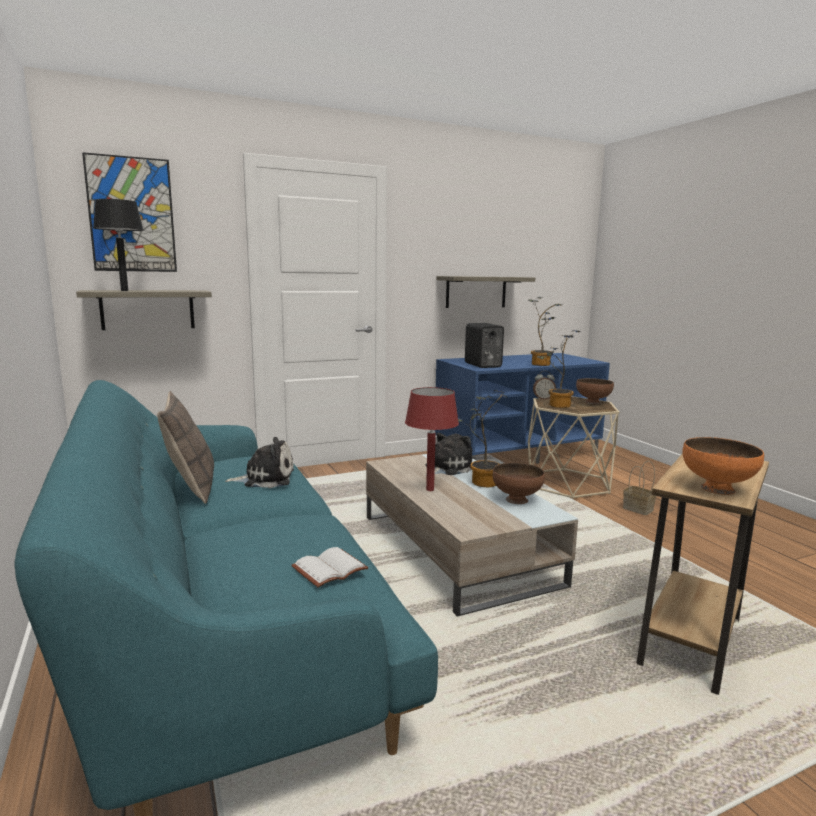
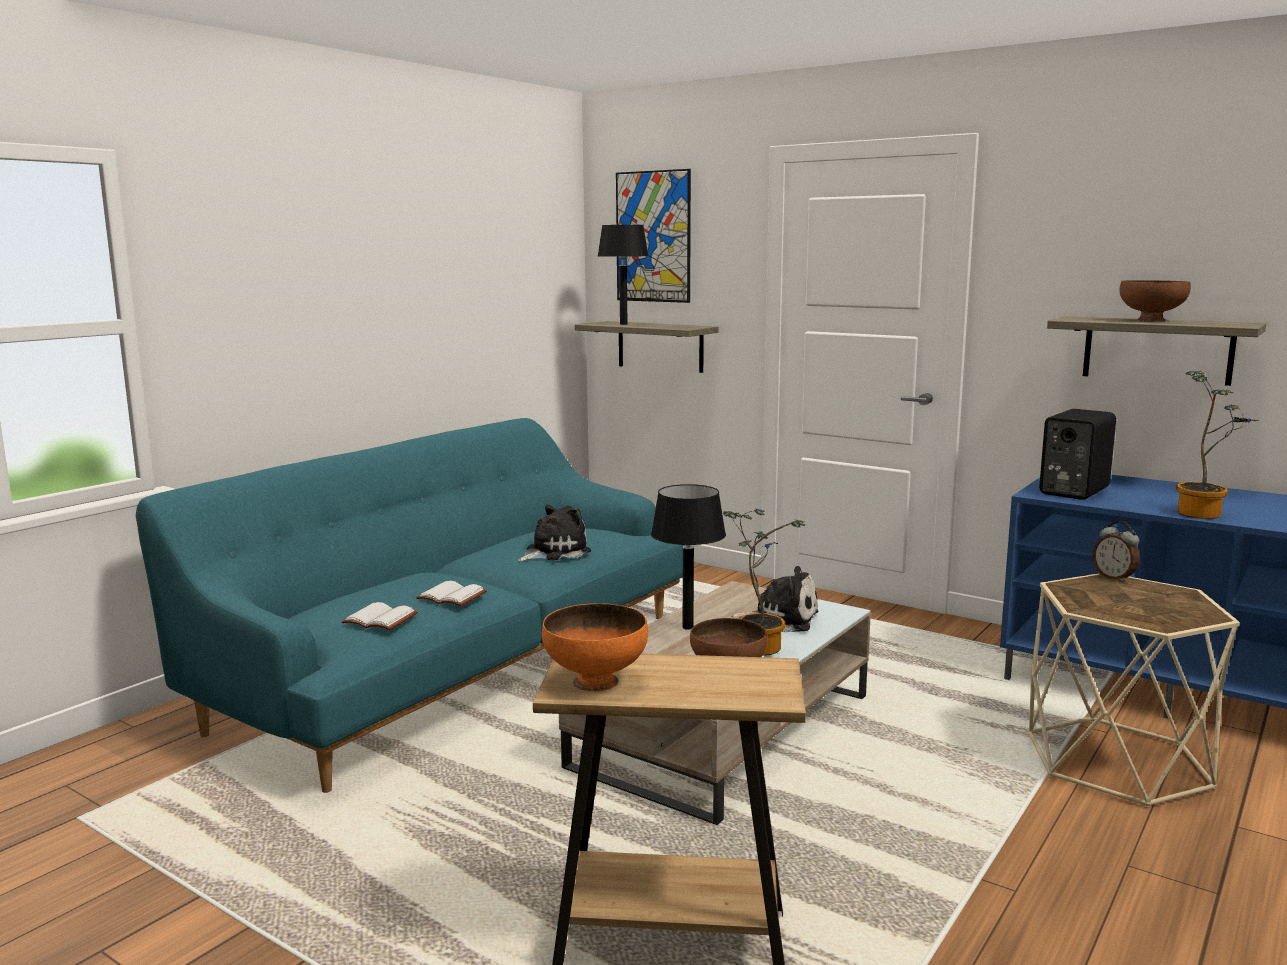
camera: 60 degrees right, 0 degrees up
(191, 487) = (500, 539): pillow -> none
(265, 478) = (554, 552): plush toy -> plush toy turned 90 degrees counterclockwise
(314, 529) = (453, 596): none -> white book
(429, 489) = (688, 627): red table lamp -> black table lamp
(556, 405) = (1087, 591): potted plant -> none
(593, 402) = (1184, 610): brown bowl -> brown bowl (1150, 320)
(639, 509) = (1123, 847): basket -> none

